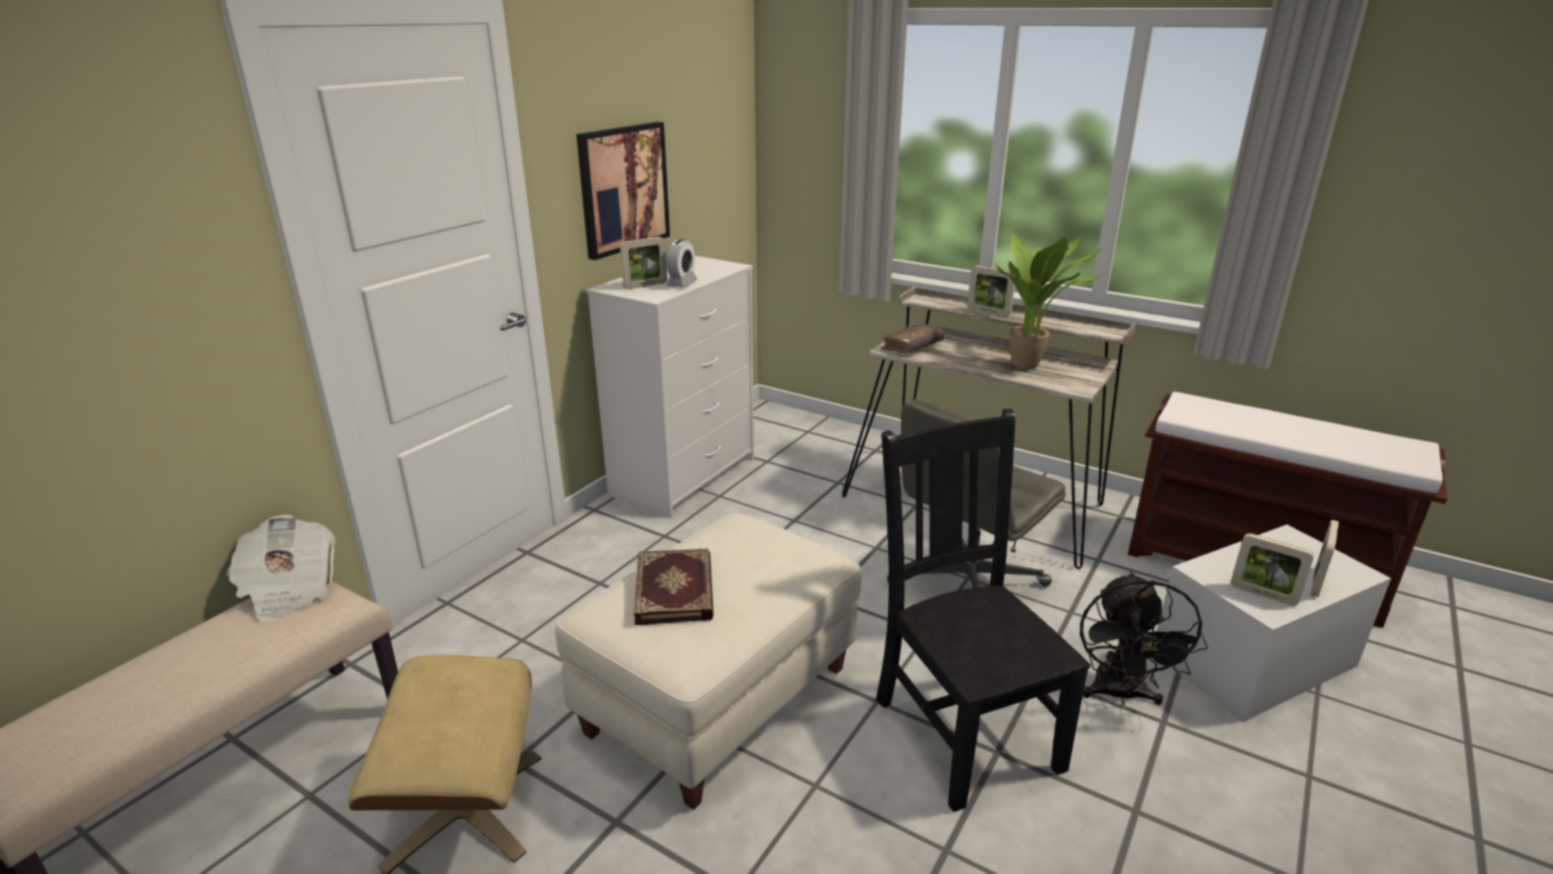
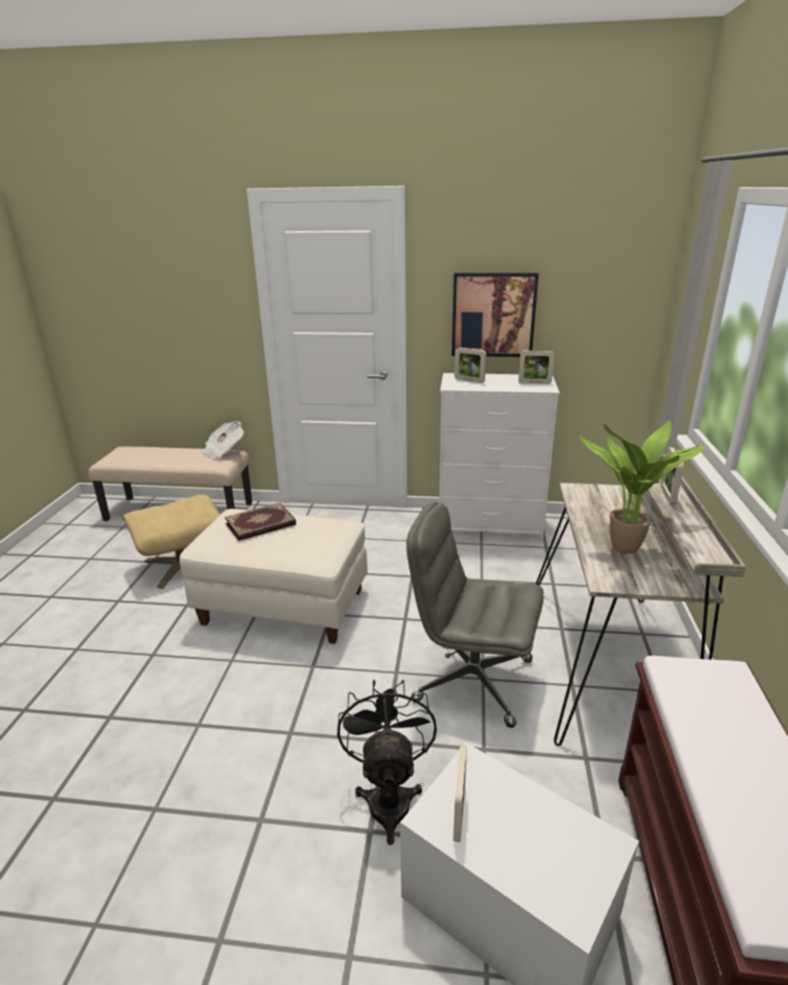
camera: 65 degrees right, 0 degrees up
(682, 284) = (486, 386): alarm clock -> none
(912, 347) = (593, 495): brown book -> none
(963, 728) = (305, 711): black chair -> none
(1120, 695) = (389, 796): black fan -> black fan turned 105 degrees clockwise
(1316, 583) = (516, 864): picture frame -> picture frame (534, 383)

